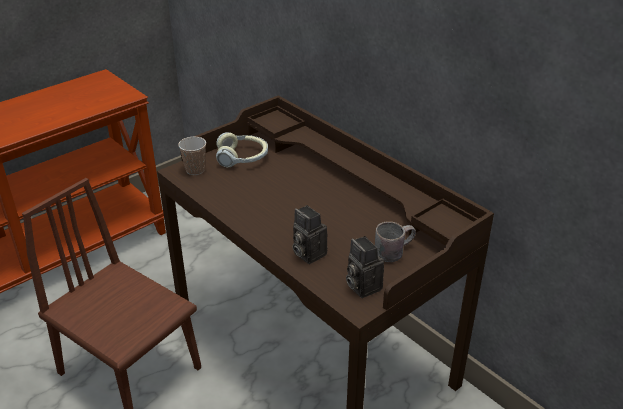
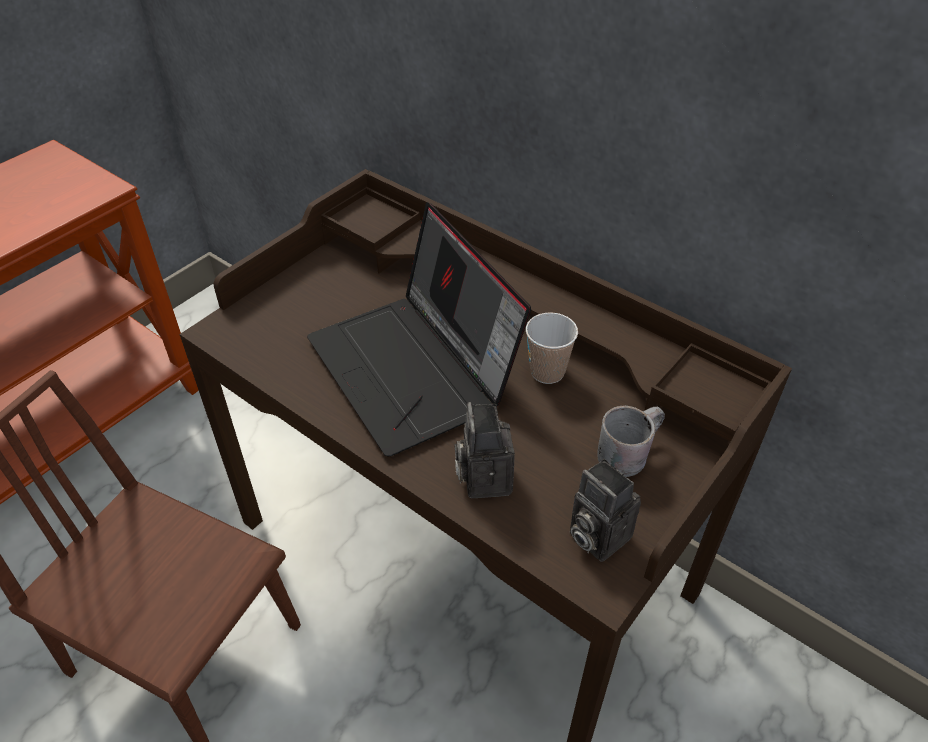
camera: 10 degrees left, 10 degrees up
(195, 170) = (247, 325): cup -> cup (547, 372)
(242, 158) = (325, 291): headphones -> none
(284, 201) = (415, 370): none -> laptop
(307, 253) = (483, 477): camera -> camera turned 45 degrees clockwise

